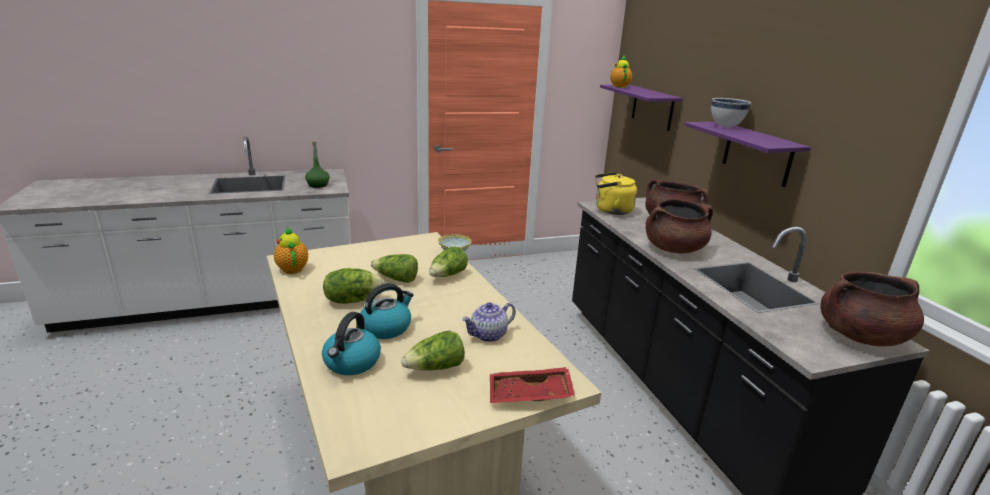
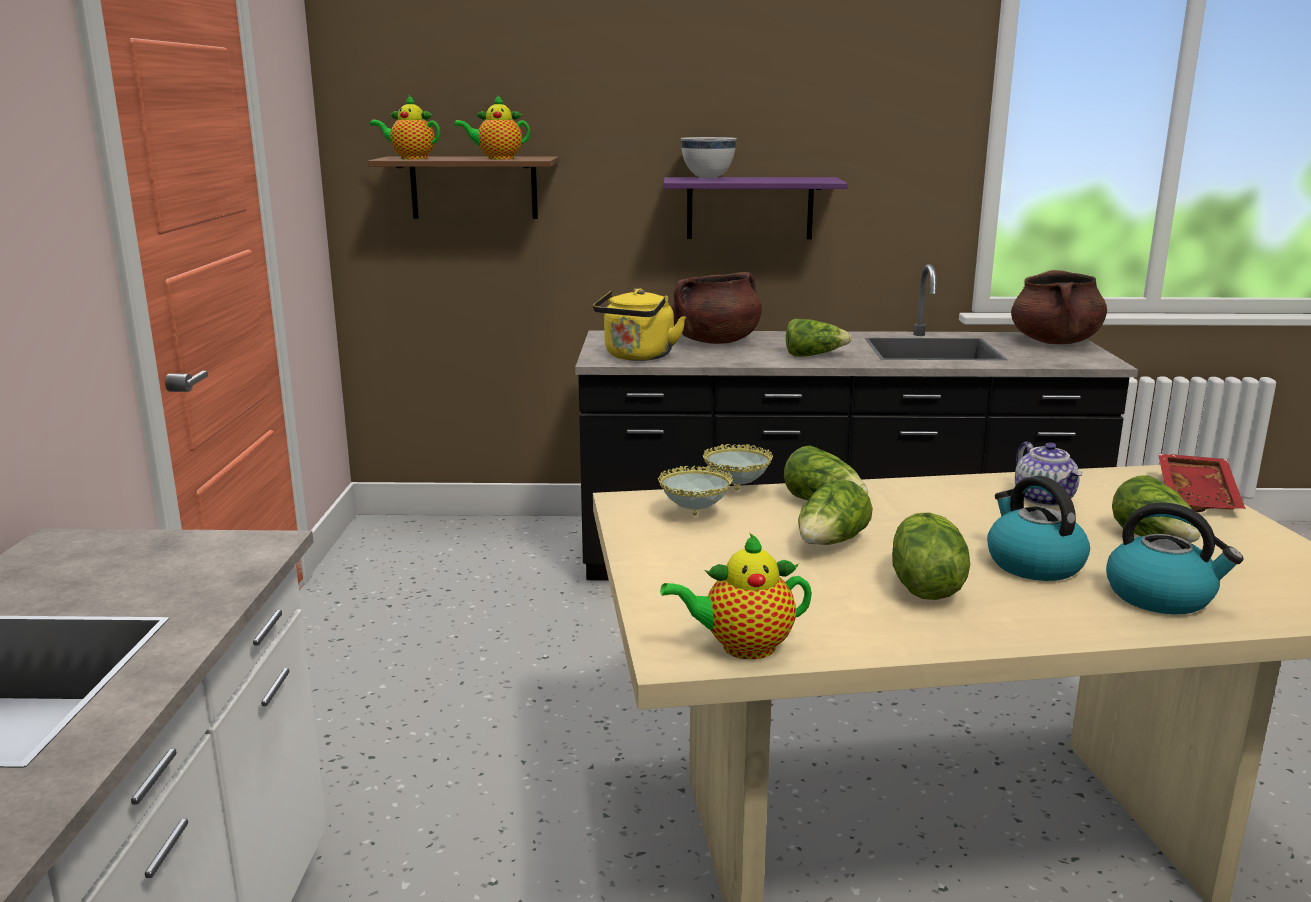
camera: 70 degrees left, 5 degrees down
(318, 185) = (184, 565): green bottle -> none
(418, 251) = (694, 515): none -> bowl
(642, 93) = (497, 158): none -> teapot
(652, 107) = (474, 187): purple shelf -> brown shelf
(674, 249) = (813, 355): brown cooking pot -> lettuce

